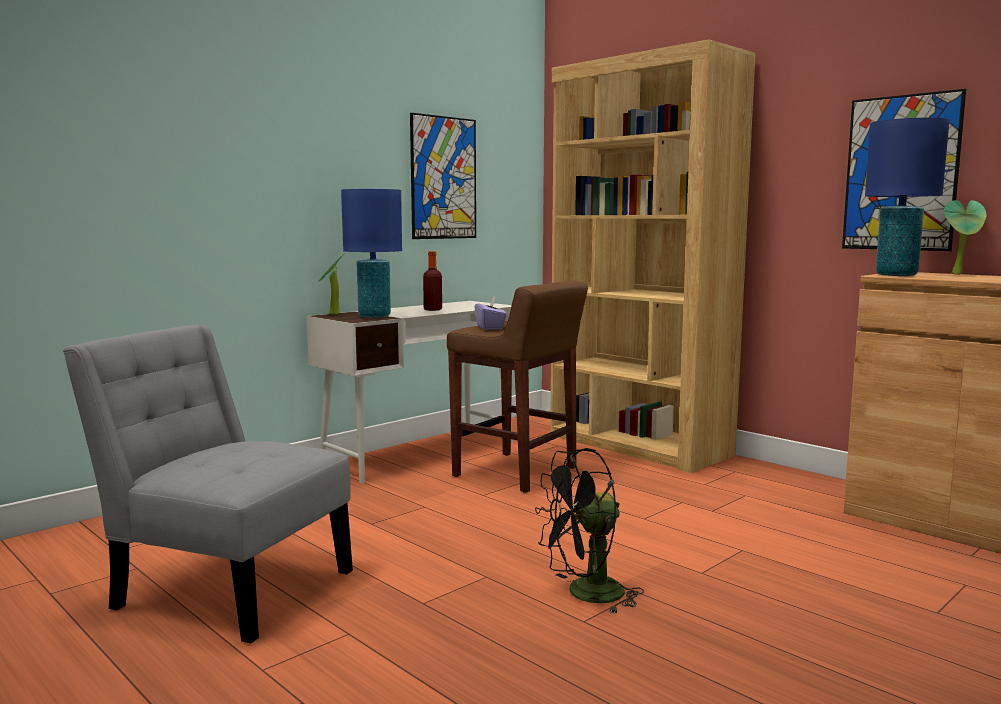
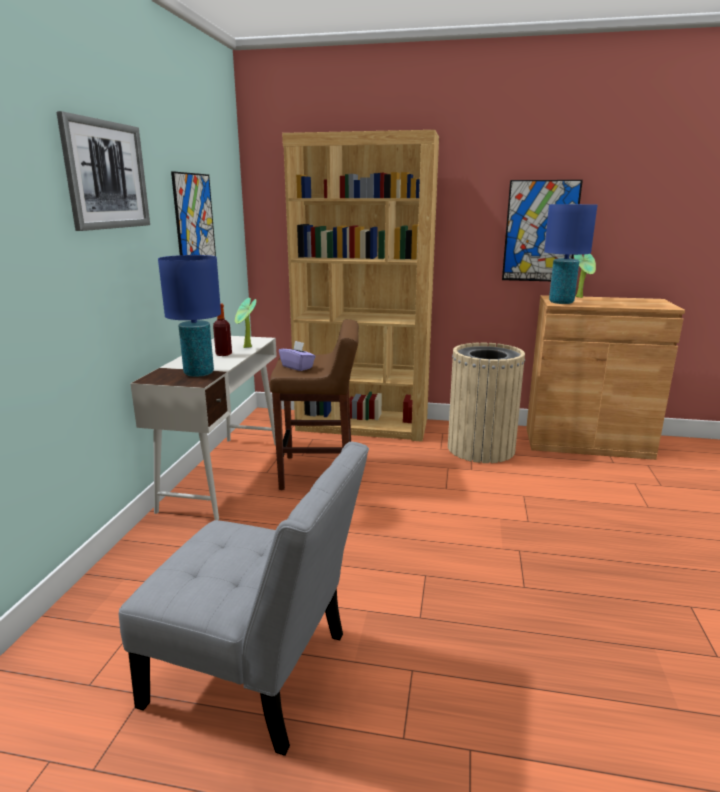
camera: 35 degrees left, 10 degrees up
(226, 587) = (258, 673): grey chair -> grey chair turned 150 degrees counterclockwise
(309, 110) = (106, 175): none -> picture
(332, 314) = (151, 376): potted plant -> potted plant (247, 347)
(585, 595) = (498, 565): black fan -> none
(764, 495) = (481, 448): none -> beige trash can

